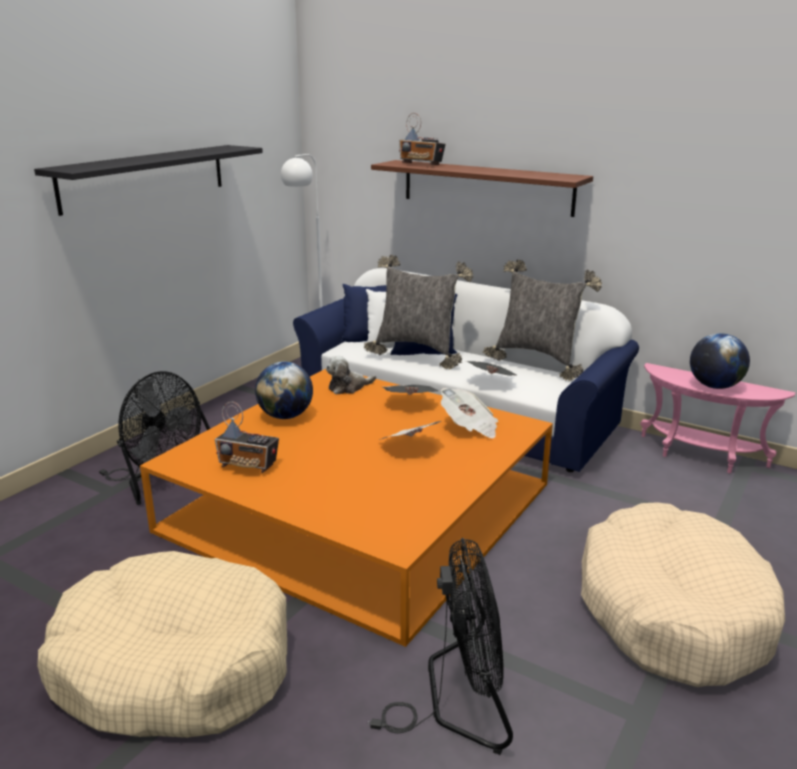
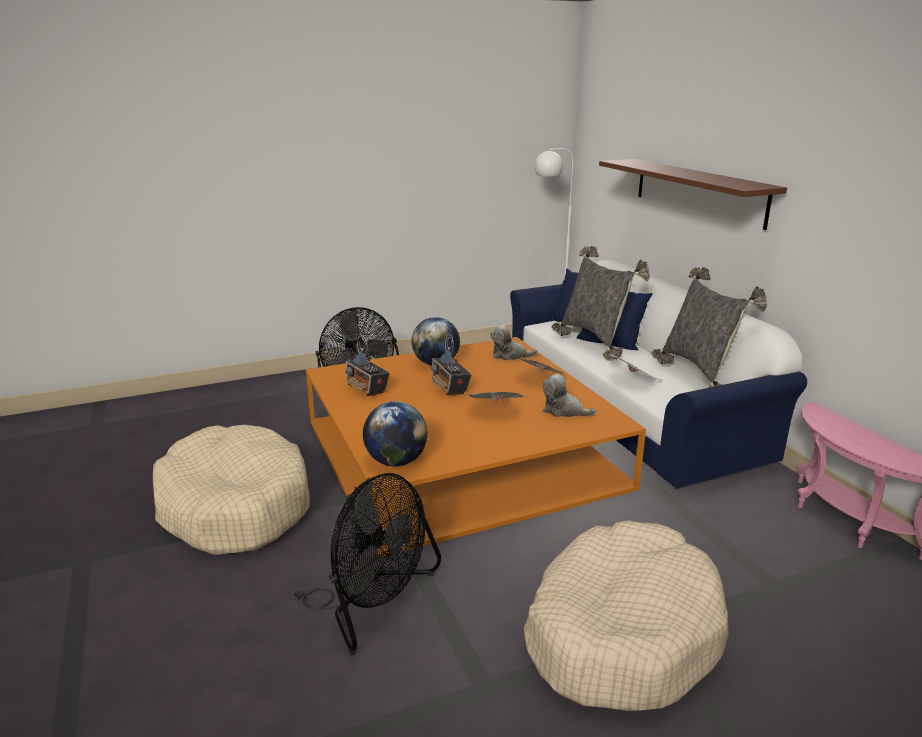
camera: 35 degrees right, 0 degrees up
(145, 177) = (403, 157): black shelf -> none
(421, 164) = (643, 164): radio -> radio (450, 388)
(469, 427) = (564, 411): newspaper -> plush toy
(714, 386) = (859, 442): globe -> globe (396, 461)

